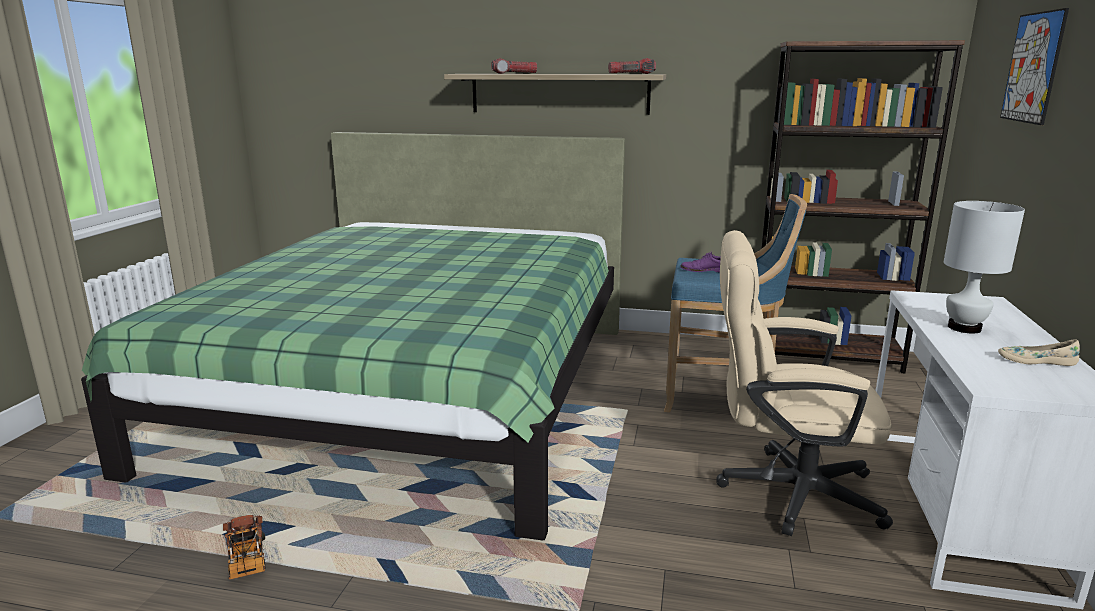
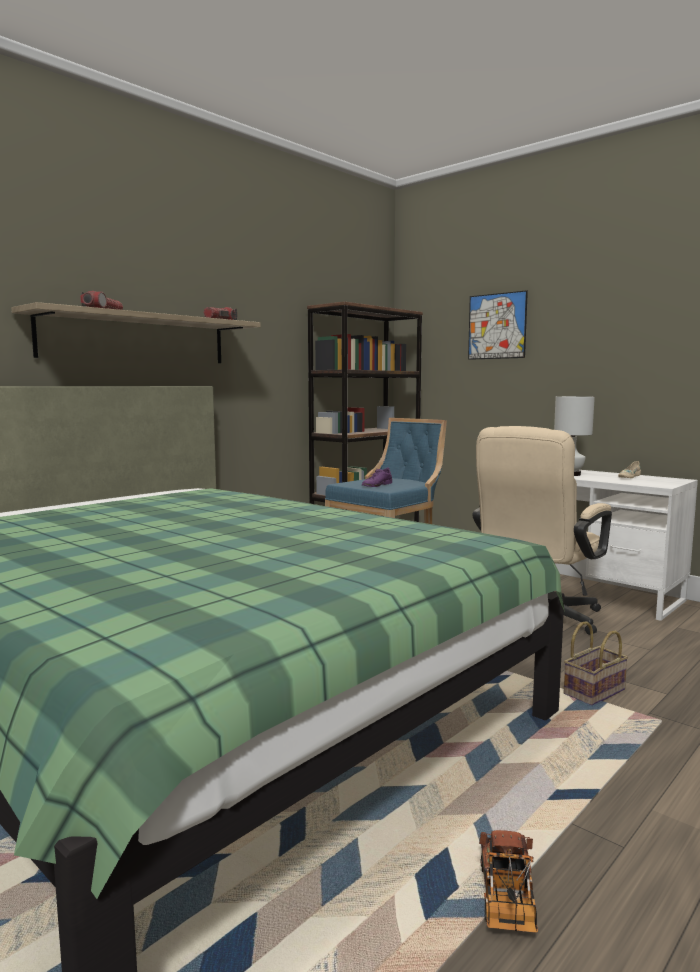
camera: 60 degrees left, 10 degrees down
(247, 562) = (507, 903): toy truck -> toy truck turned 90 degrees clockwise
(613, 557) = (594, 691): none -> basket

